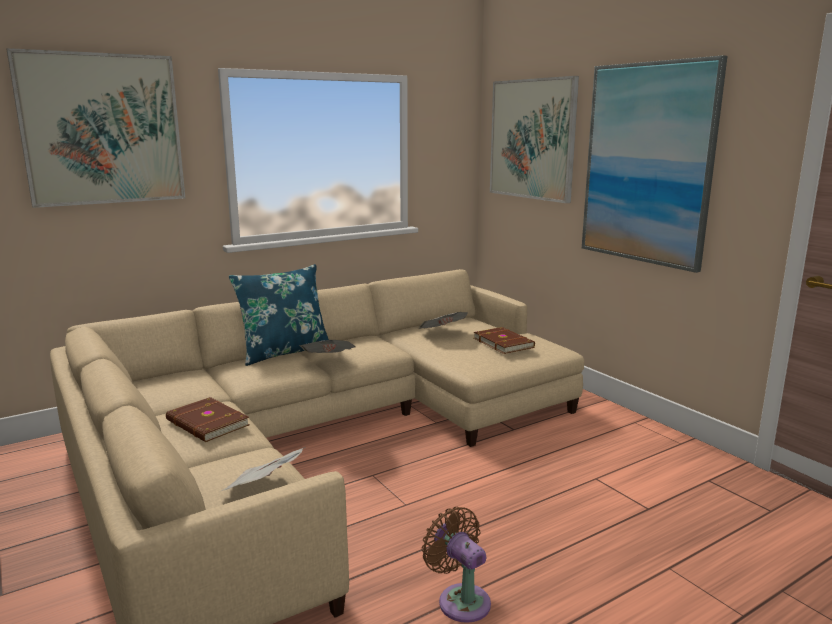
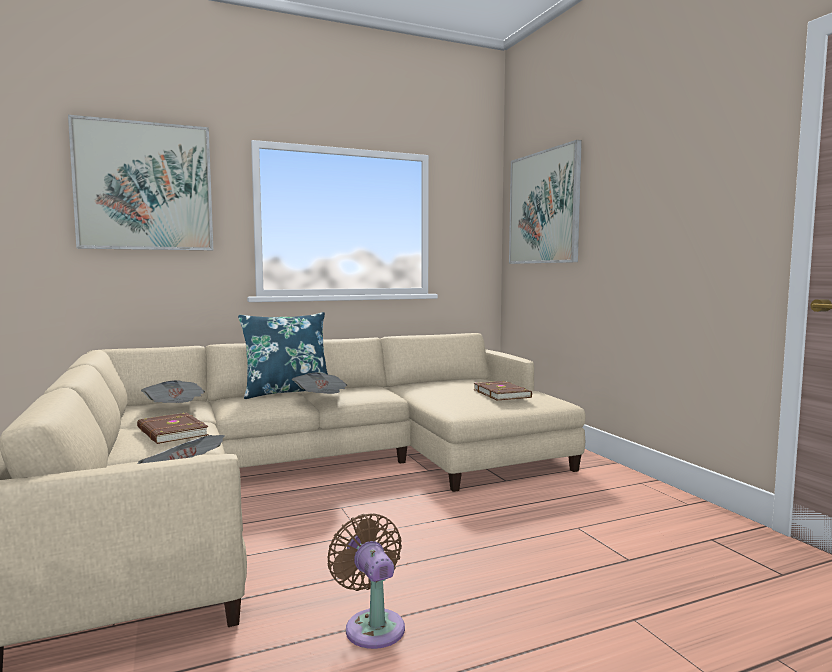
camera: 10 degrees right, 10 degrees down
(442, 333) = (445, 386): newspaper -> newspaper (175, 409)
(647, 164) = (645, 211): picture -> none

